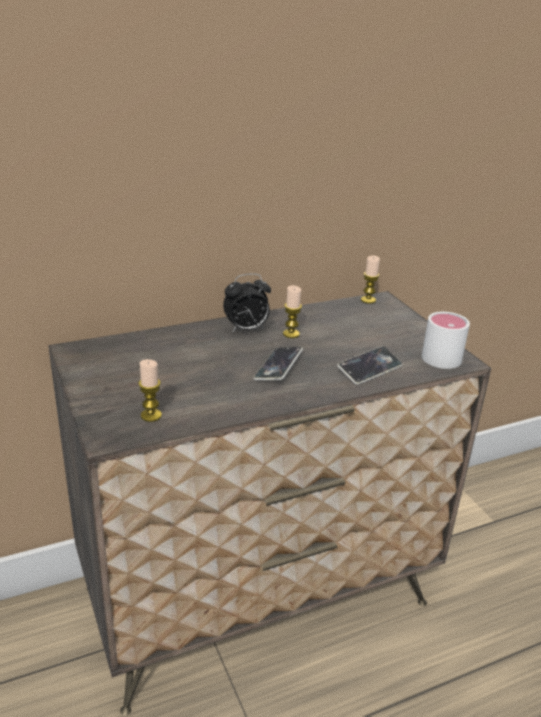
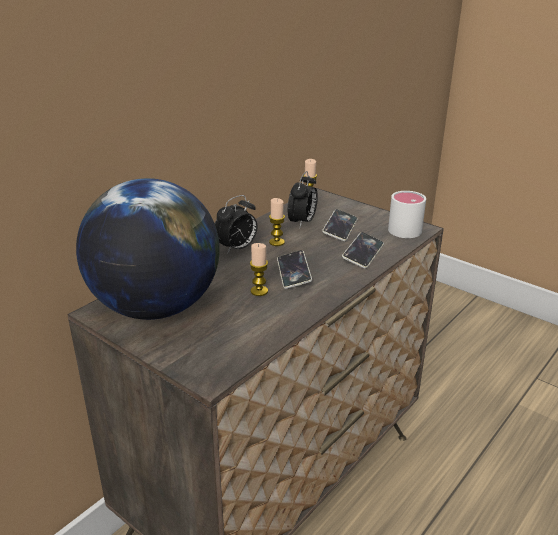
camera: 25 degrees left, 0 degrees up
(122, 361) = (156, 307): none -> globe
(151, 415) = (229, 346): candle -> candle (259, 291)
(336, 321) = (302, 222): none -> alarm clock
(370, 337) = (340, 228): none -> phone

